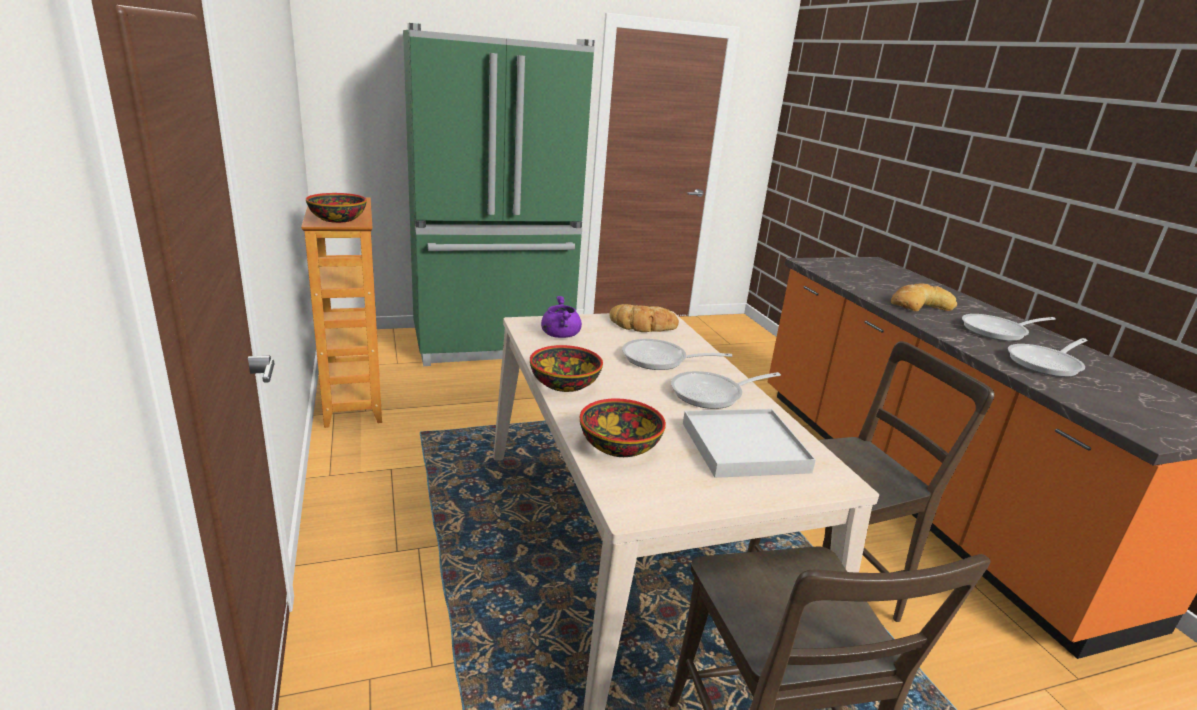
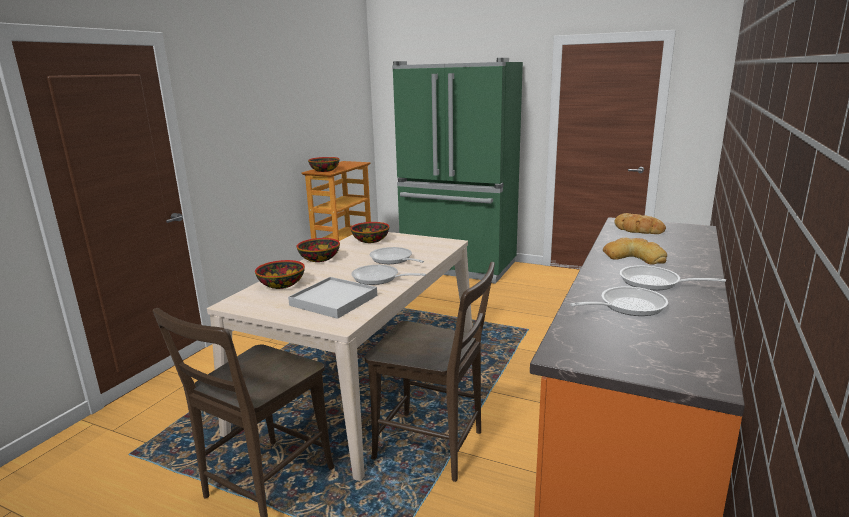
camera: 45 degrees right, 5 degrees down
(560, 335) = (370, 240): purple cooking pot -> bowl
(642, 325) = (427, 244): bread -> bread (637, 229)
(1047, 364) = (627, 306): frying pan -> frying pan turned 150 degrees clockwise

